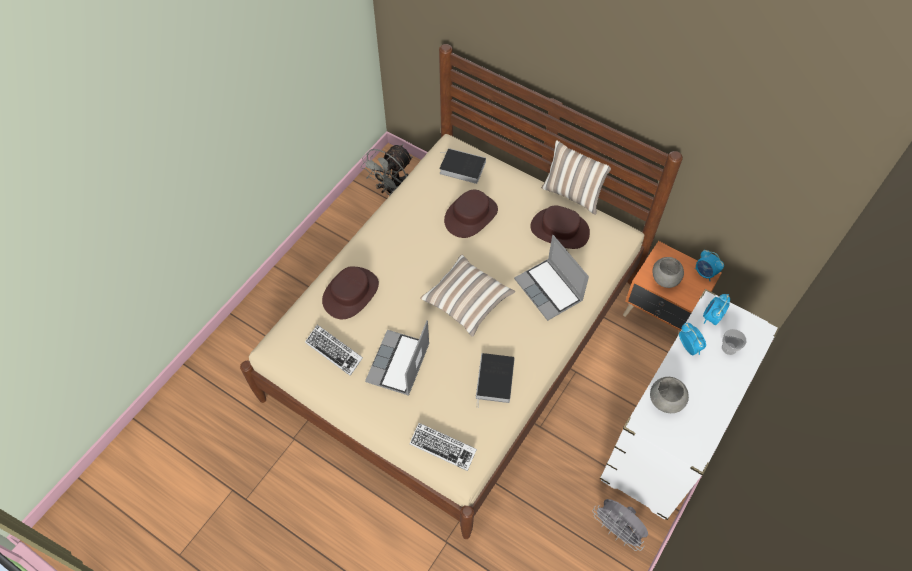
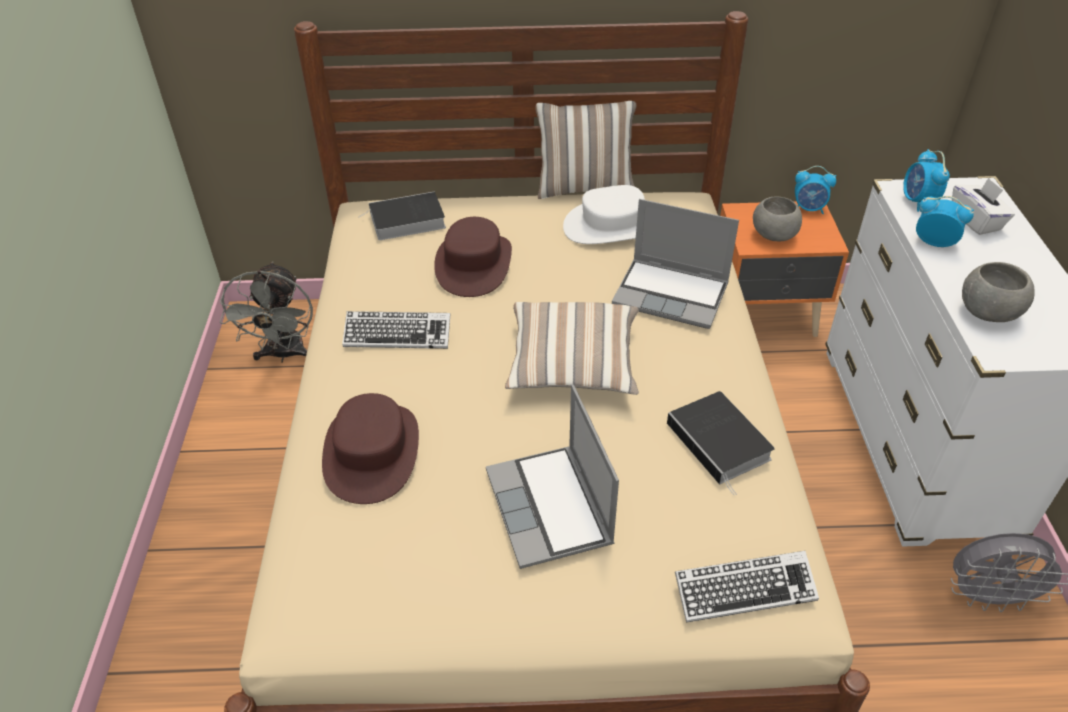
camera: 35 degrees left, 15 degrees down
(334, 351) = (418, 556): keyboard -> keyboard (397, 335)
(559, 230) = (612, 226): brown hat -> white hat
(729, 348) = (976, 221): cup -> white tissue box

